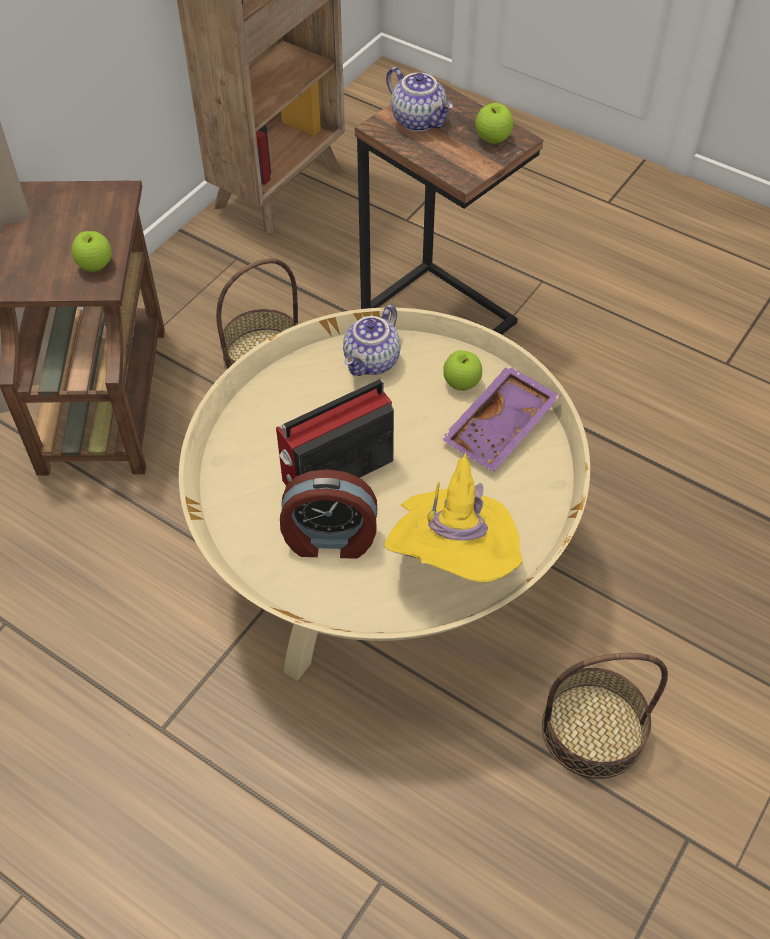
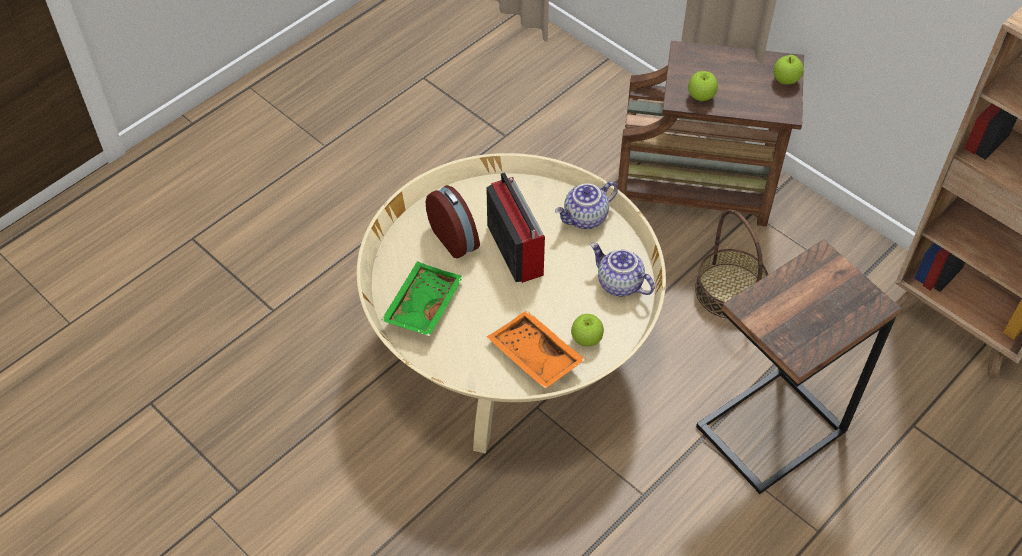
camera: 100 degrees right, 0 degrees up
(330, 540) = (455, 238): alarm clock -> alarm clock turned 135 degrees clockwise
(419, 120) = (831, 286): teapot -> teapot (585, 218)
(454, 558) = (422, 305): yellow hat -> green tray
(492, 139) = (800, 337): apple -> apple (785, 80)
(501, 429) = (533, 357): purple tray -> orange tray
(592, 730) = (334, 452): basket -> none

